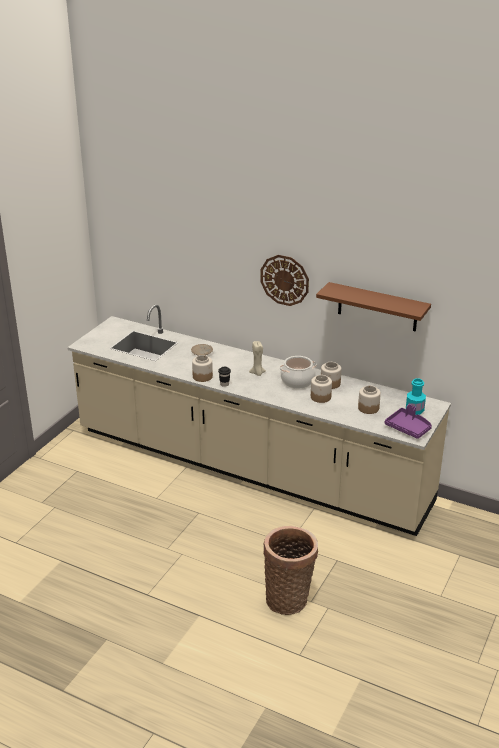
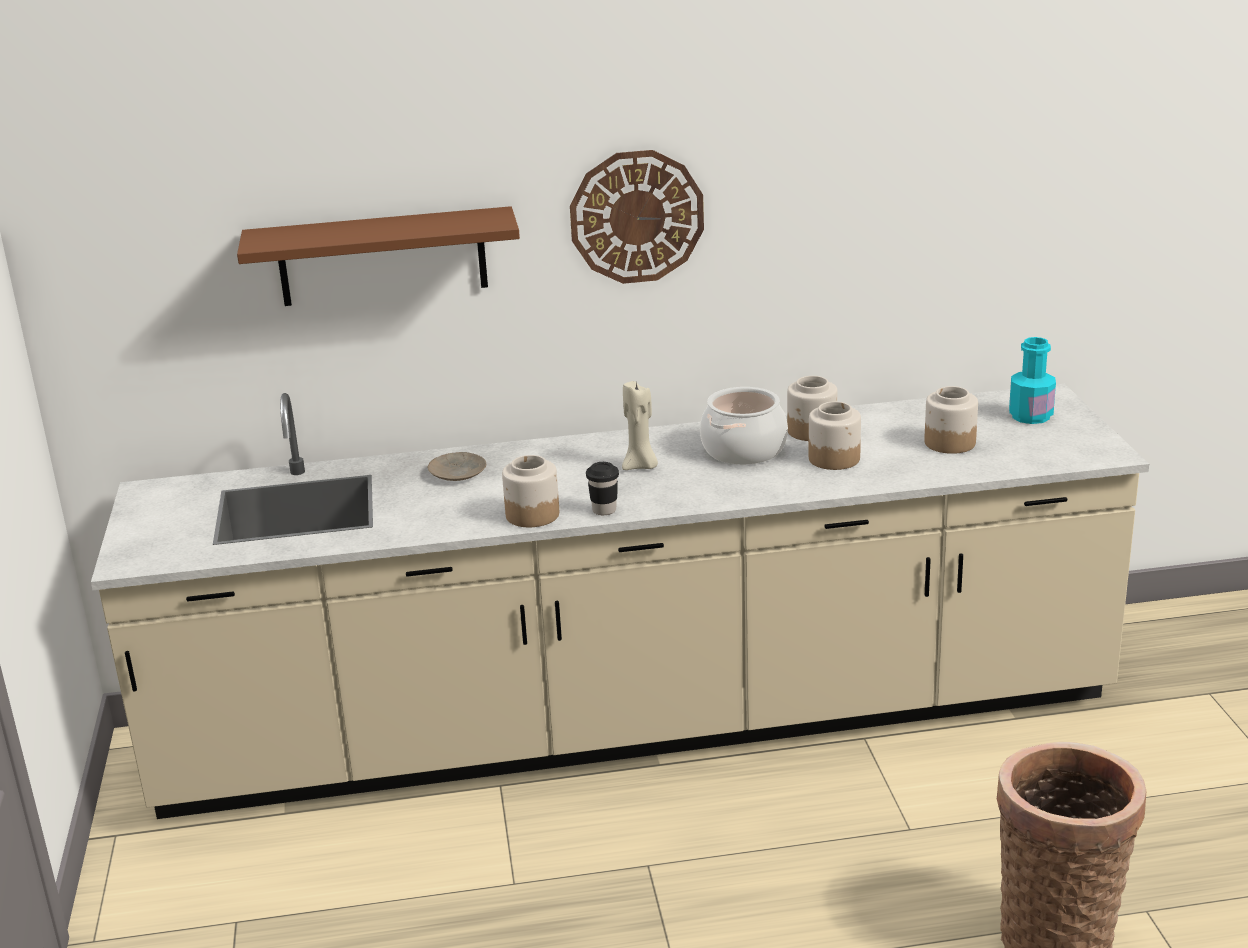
camera: 35 degrees left, 5 degrees down
(377, 307) = (878, 213): brown shelf -> brown shelf (382, 257)
(408, 428) = (1071, 446): purple tray -> none

